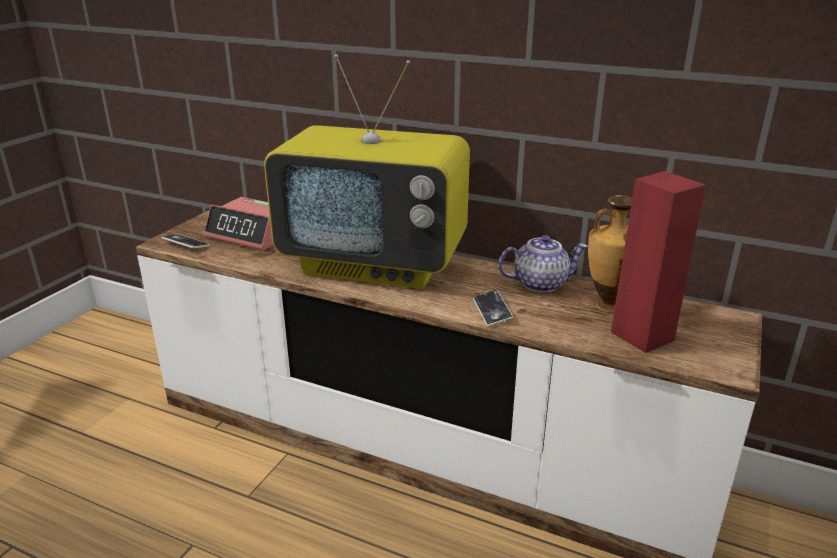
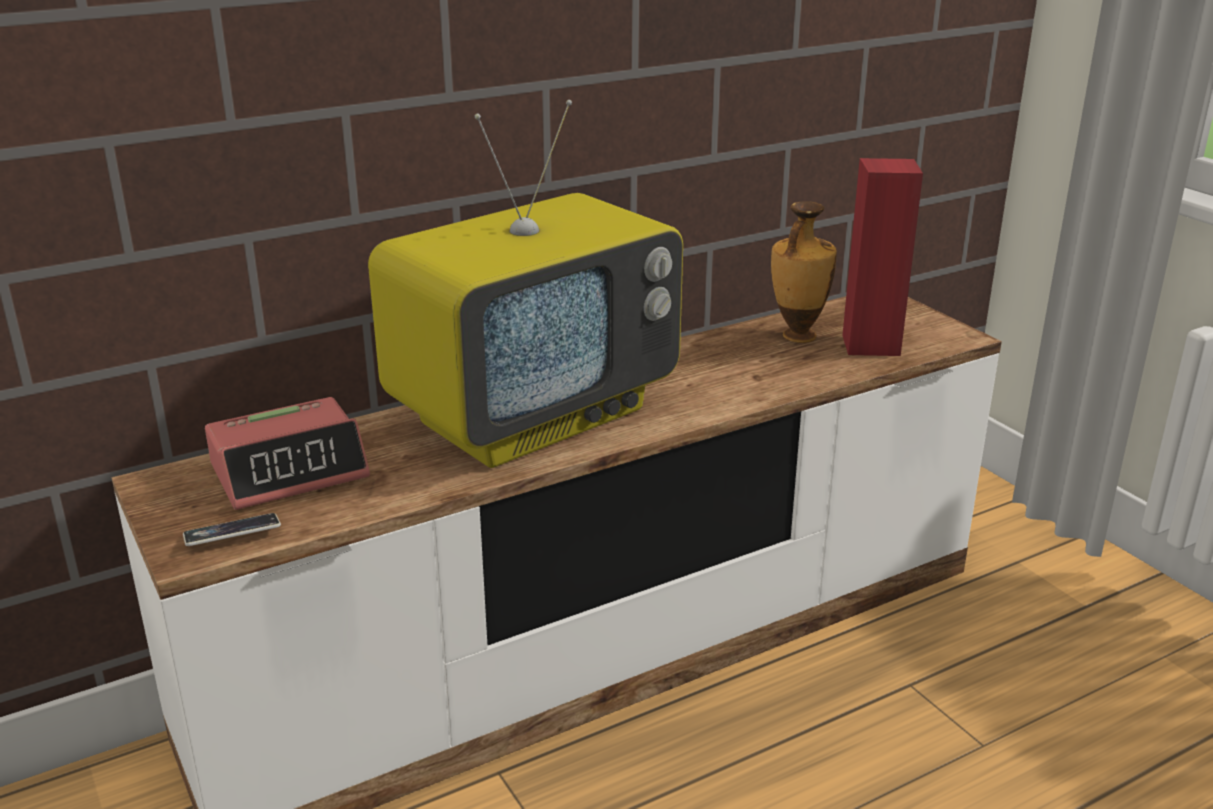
camera: 55 degrees left, 0 degrees up
(492, 311) = (740, 391): phone -> none
(540, 283) = (711, 347): teapot -> none

